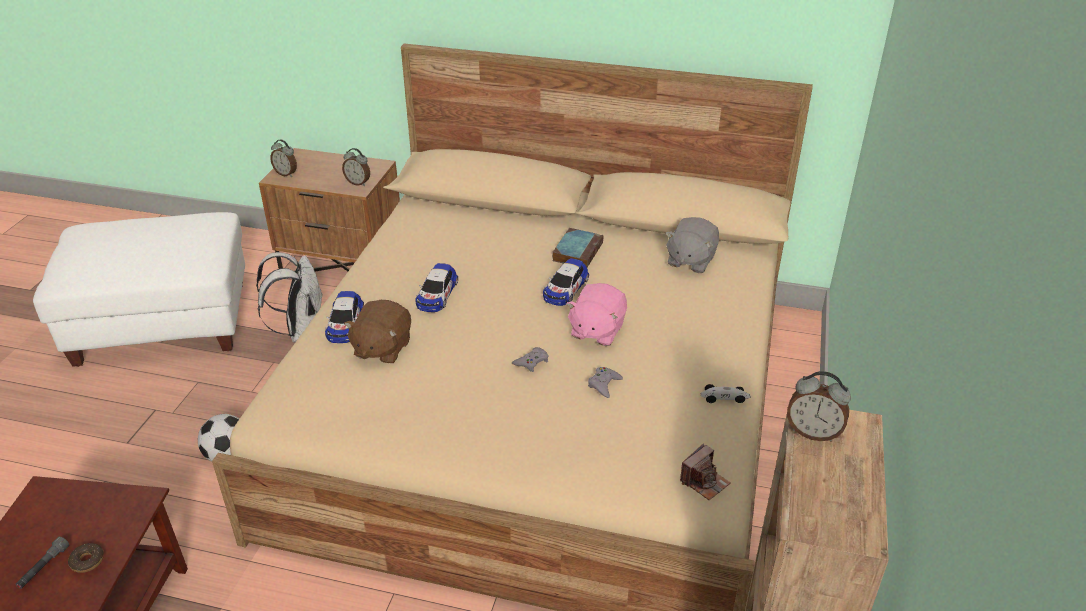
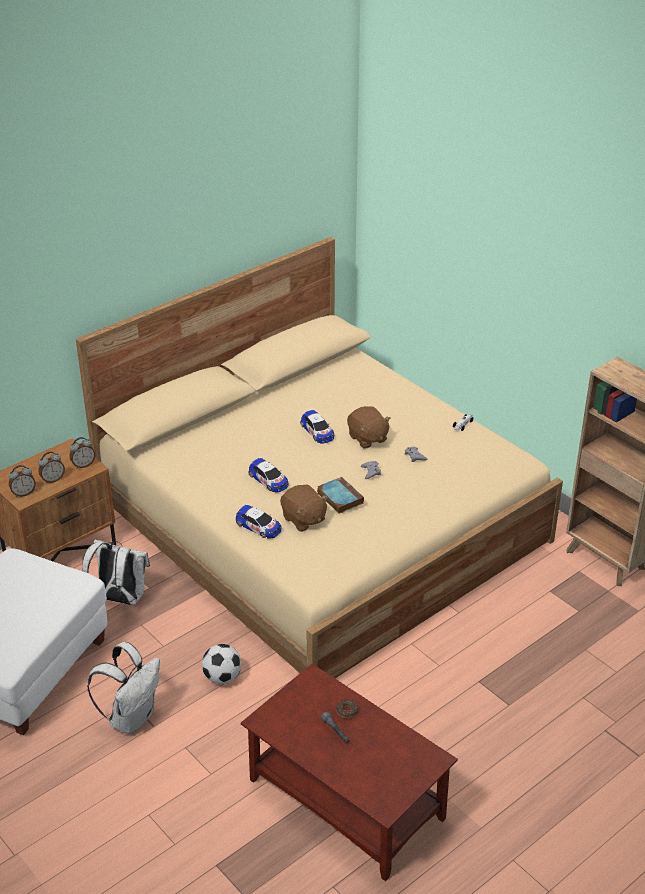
camera: 55 degrees left, 0 degrees up
(132, 422) = (132, 717): none -> white backpack
(577, 251) = (283, 411): book -> book (339, 497)
(596, 331) = (367, 438): pink plush toy -> brown plush toy
(690, 260) = (339, 378): grey plush toy -> none
(704, 482) = (514, 459): camera -> none
(813, 432) = (614, 375): alarm clock -> alarm clock (53, 479)

